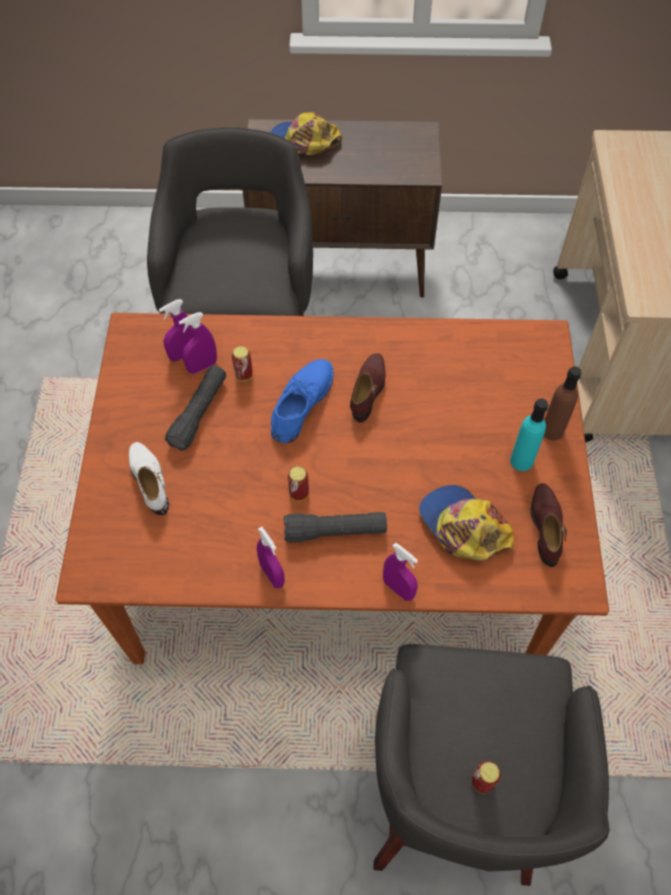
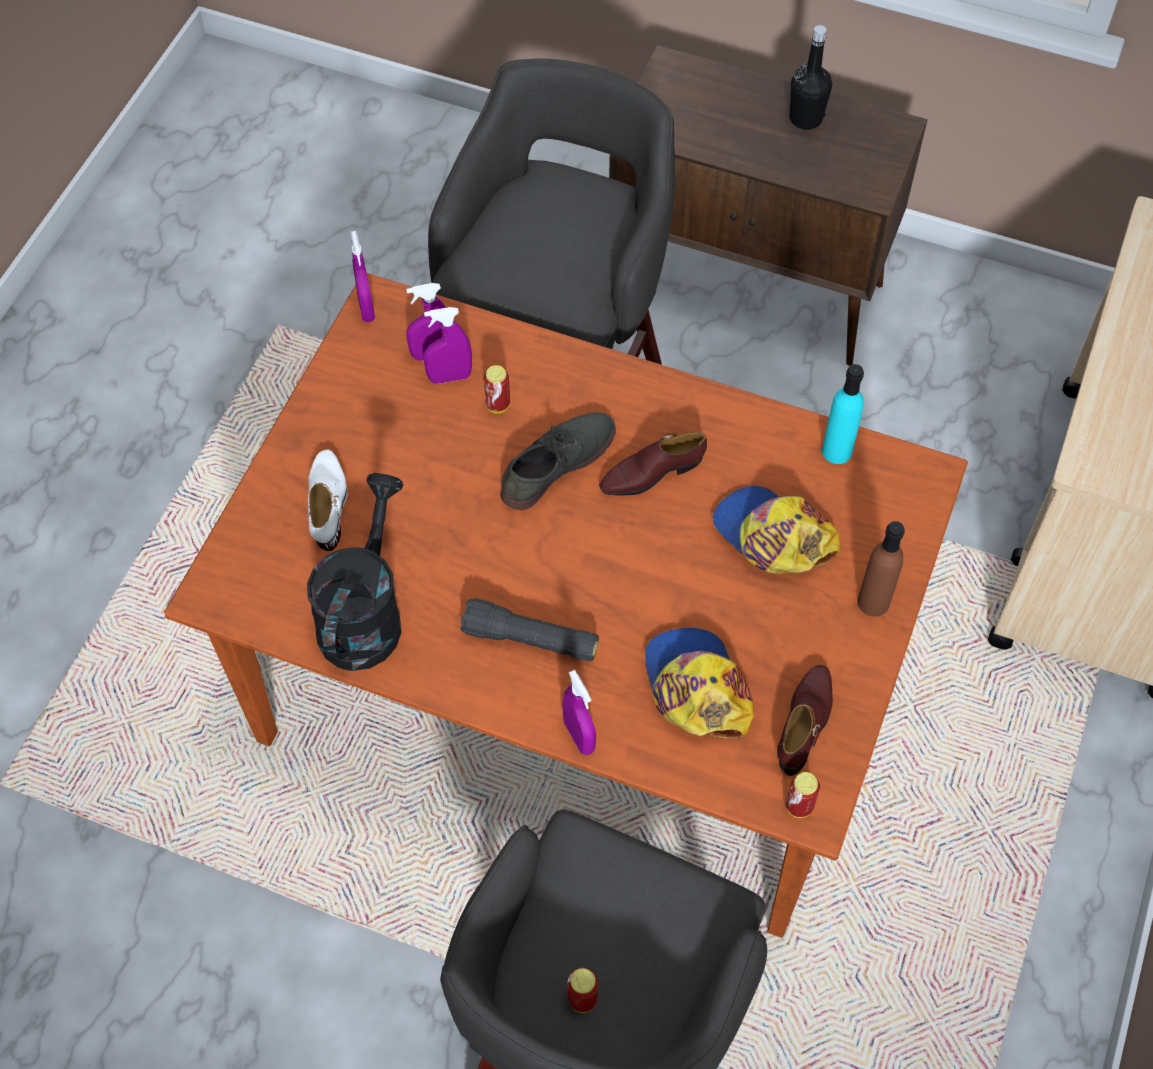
camera: 20 degrees right, 0 degrees up
(199, 413) = (421, 437): black flashlight -> none
(208, 552) = (364, 614): none -> black watering can
(272, 575) = (430, 667): purple spray bottle -> purple spray bottle (366, 308)
(299, 494) = (505, 579): can -> can (799, 806)
(301, 402) = (557, 462): blue shoe -> grey shoe
(303, 142) = (720, 99): cap -> cap (773, 536)
(363, 140) = (806, 118): none -> black bottle
(368, 390) = (651, 473): brown shoe -> brown shoe turned 150 degrees counterclockwise
(521, 461) = (813, 628): turquoise bottle -> turquoise bottle (837, 451)

